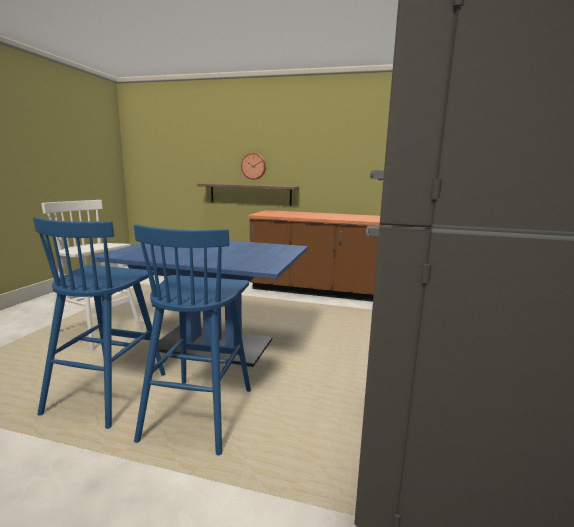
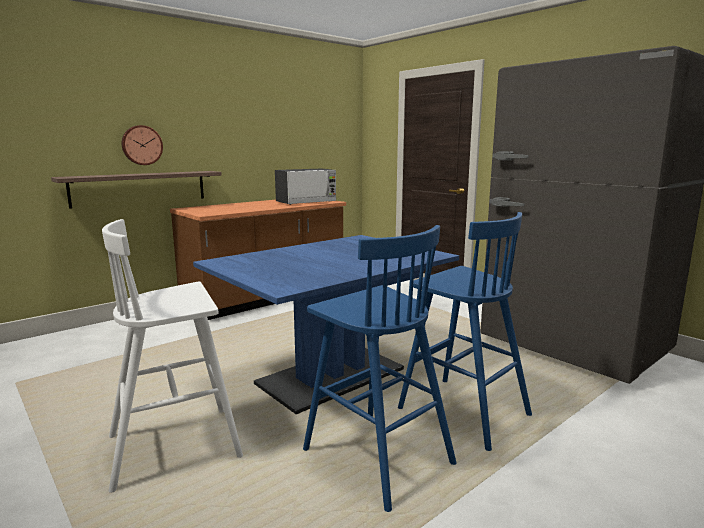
camera: 55 degrees left, 0 degrees up
(355, 218) = (306, 202): none -> microwave

